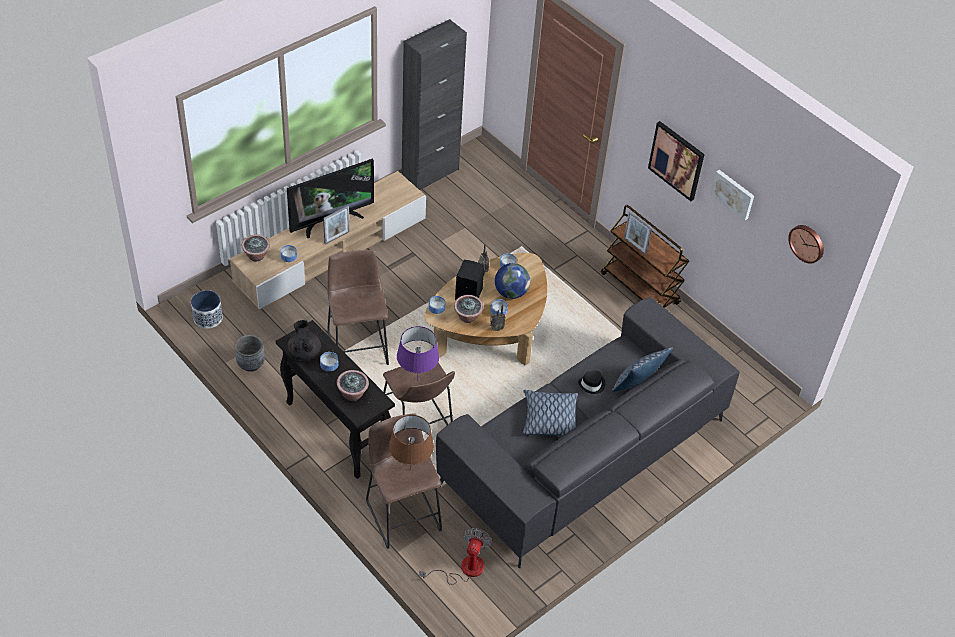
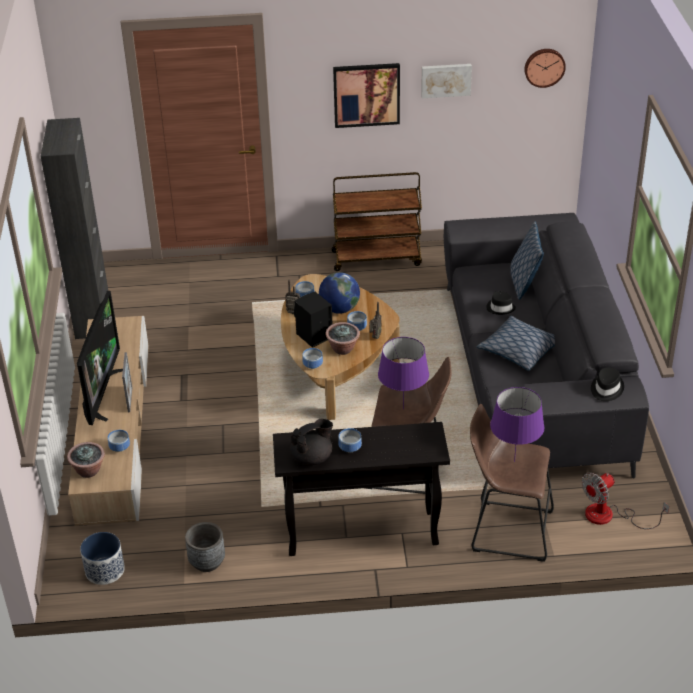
camera: 50 degrees left, 10 degrees down
(304, 352) = (312, 457): black teapot -> black teapot turned 120 degrees clockwise
(353, 394) = (403, 446): potted plant -> none
(357, 344) = (262, 467): brown stool -> none
(410, 469) = (514, 461): brown table lamp -> purple table lamp
(464, 569) = (609, 516): fan -> fan turned 90 degrees counterclockwise
(519, 486) = (606, 389): none -> black hat
(635, 246) = (369, 208): picture frame -> none

